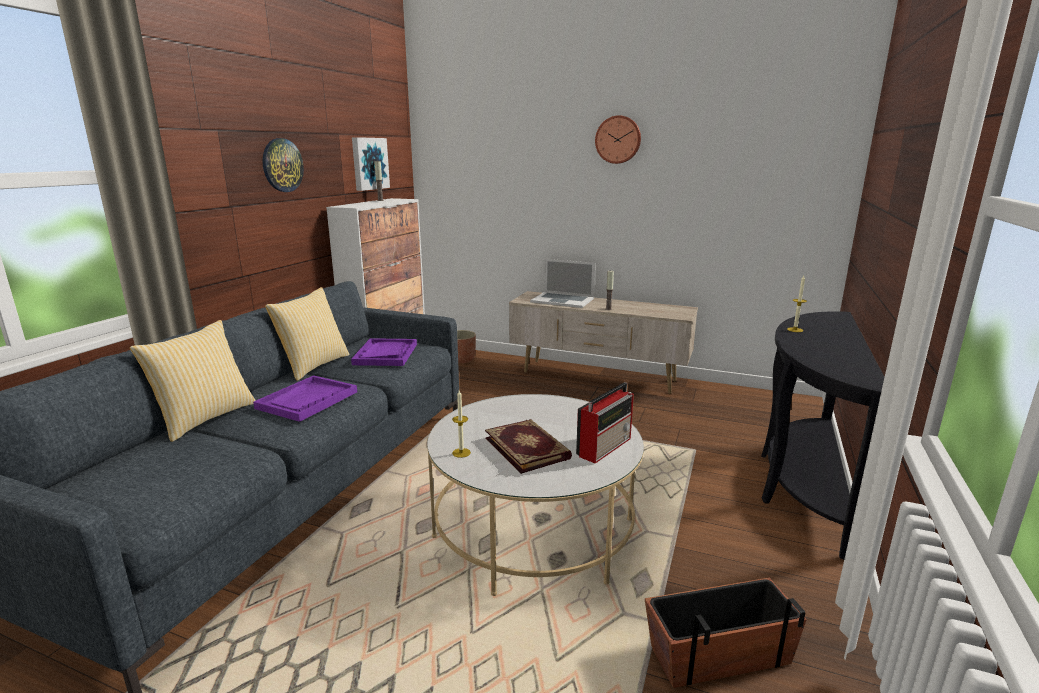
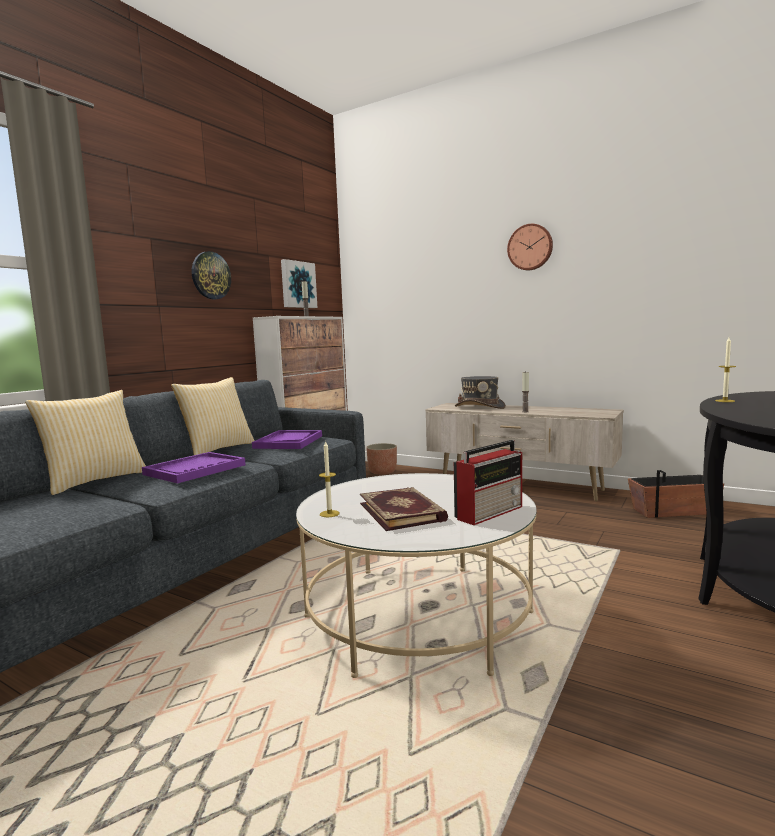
camera: 10 degrees right, 10 degrees down
(562, 300) = (480, 407): laptop -> grey hat
(718, 653) = (627, 768): planter -> planter (674, 511)

